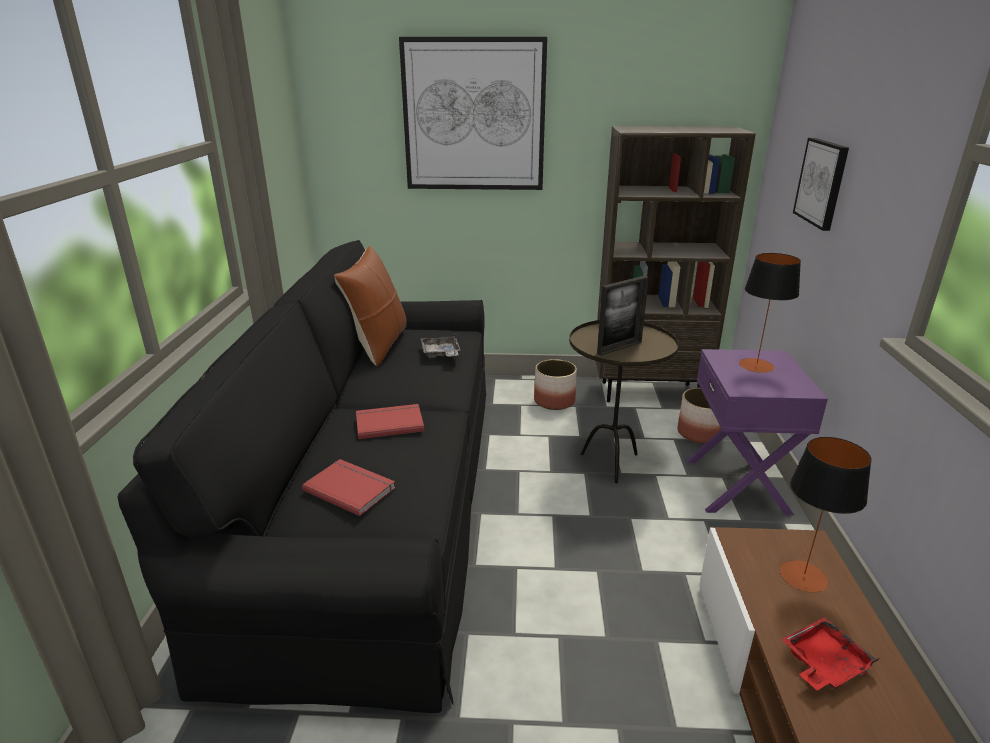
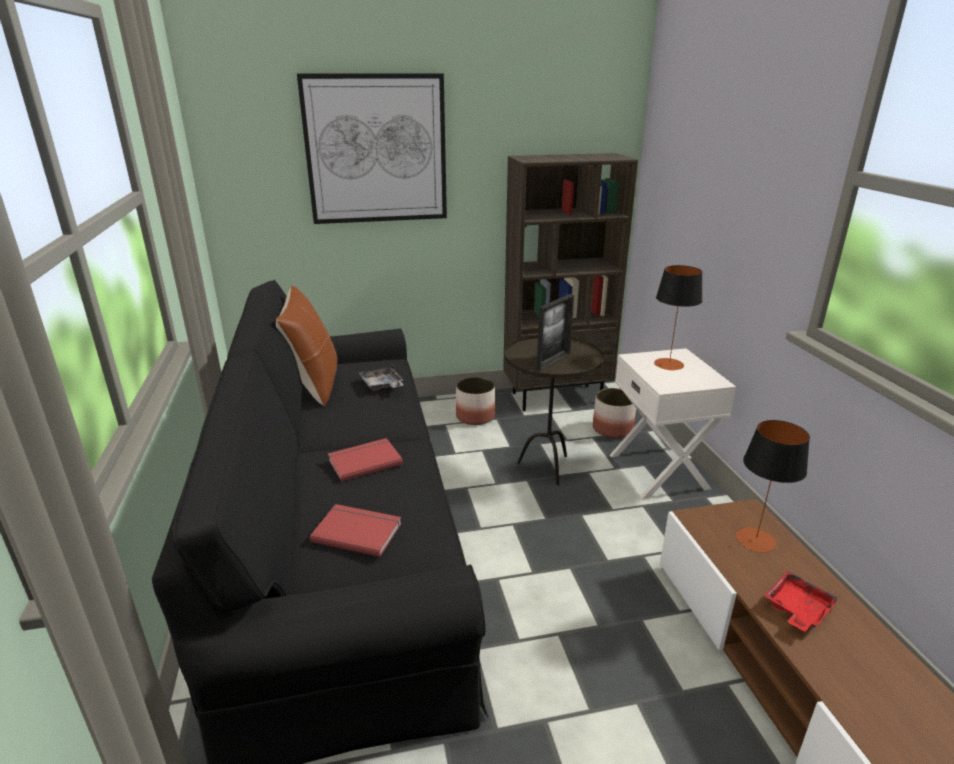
camera: 15 degrees left, 0 degrees up
(738, 486) = (659, 471): purple nightstand -> white nightstand
(822, 182) = (704, 202): picture -> none

